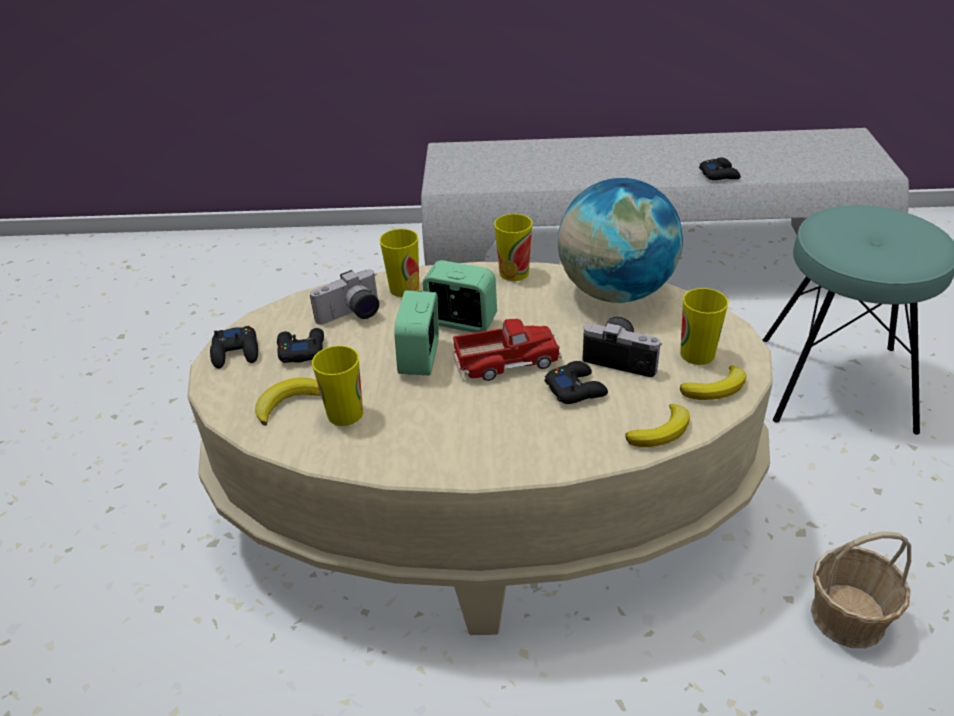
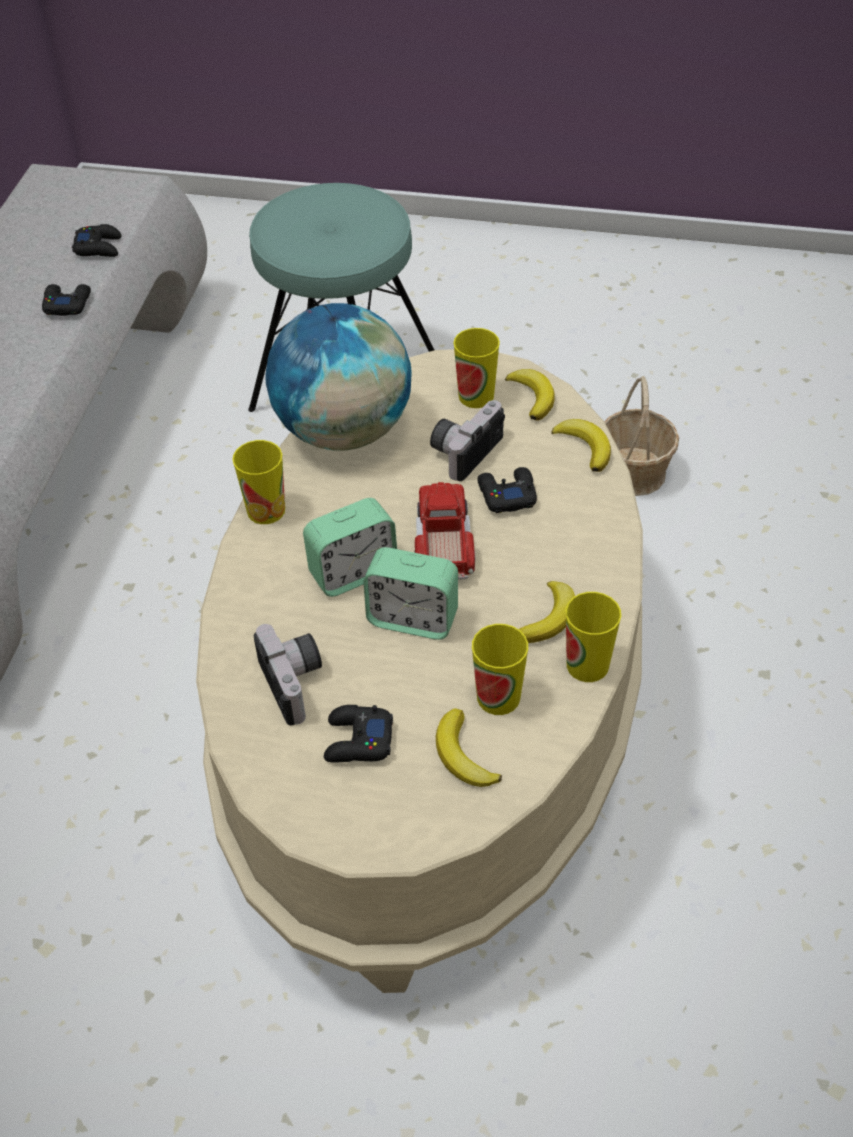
camera: 80 degrees left, 10 degrees up
(236, 352) = (338, 817): black game controller -> black game controller (99, 247)
(404, 288) = (255, 622): cup -> cup (587, 665)
(435, 432) = (549, 617): none -> banana
(461, 322) = (353, 572): alarm clock -> alarm clock turned 150 degrees counterclockwise

